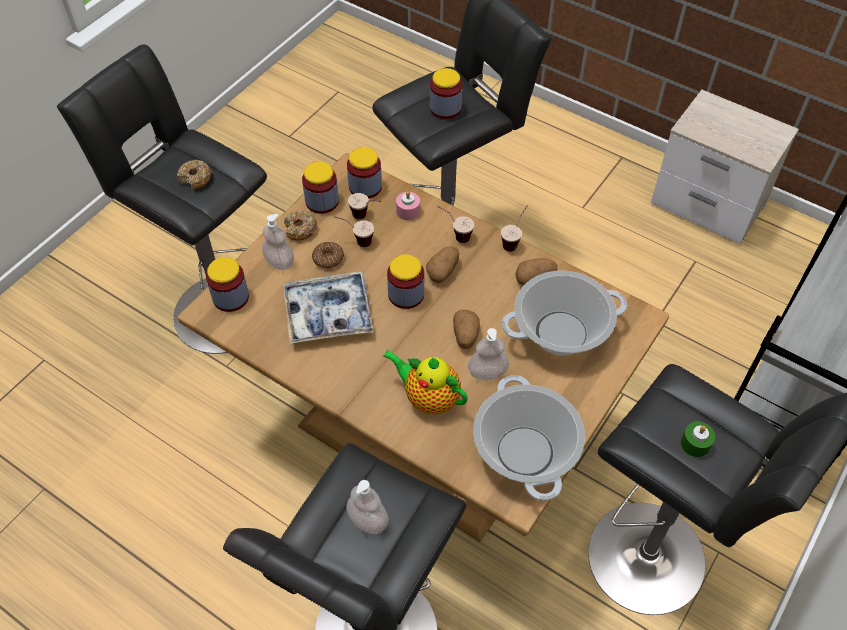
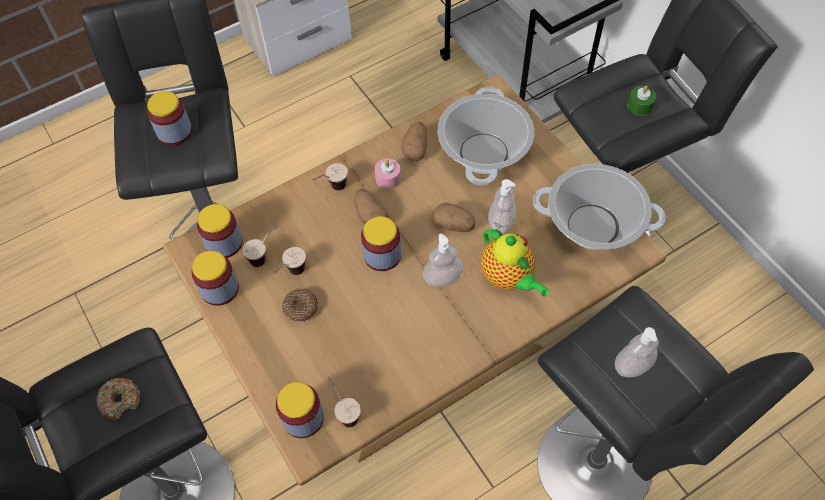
camera: 65 degrees left, 5 degrees up
(279, 262) = (280, 355): soap dispenser -> soap dispenser (442, 278)
(300, 229) = (246, 321): donut -> none
(328, 313) = (371, 330): tray -> none
(408, 211) = (279, 217): pink candle -> pink candle (388, 178)
(429, 398) = (508, 278): teapot -> teapot turned 90 degrees counterclockwise
(514, 241) = (364, 146): cup -> cup (344, 410)

